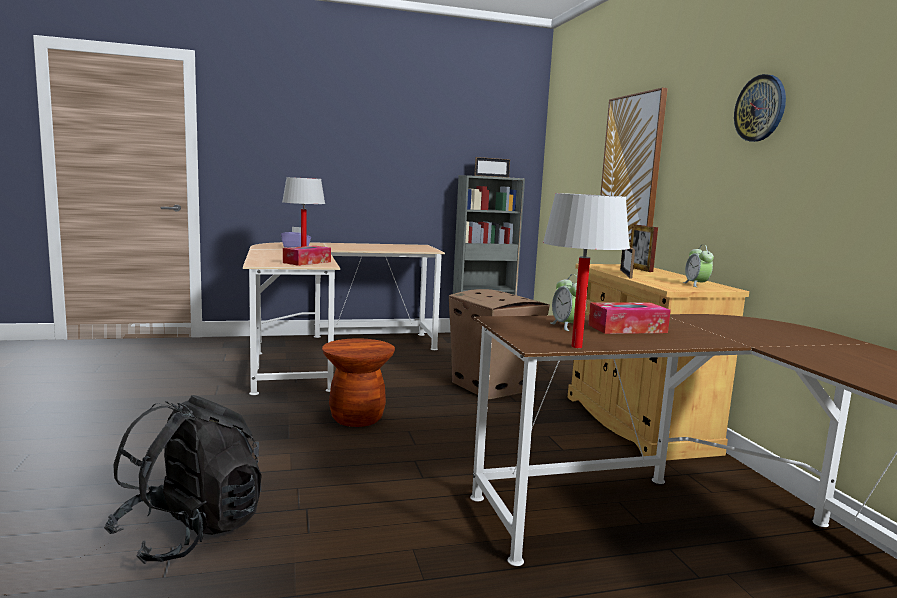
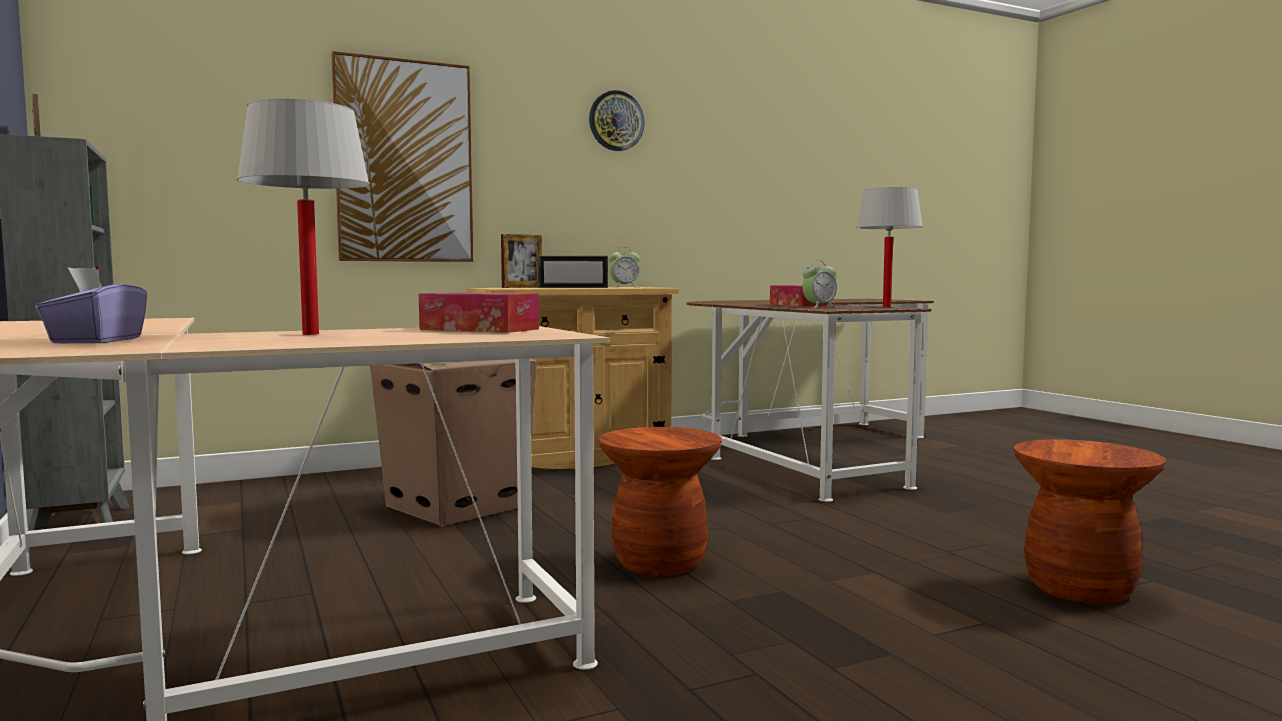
camera: 100 degrees left, 5 degrees down
(190, 532) = (1079, 588): black backpack -> brown stool

